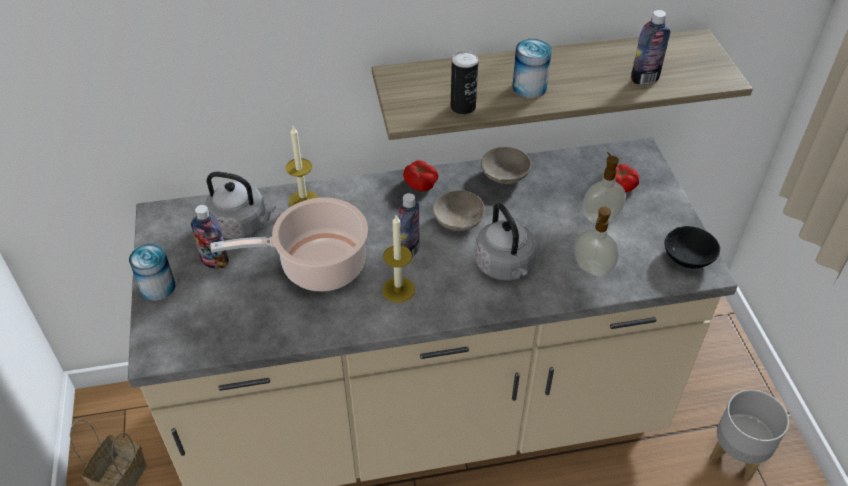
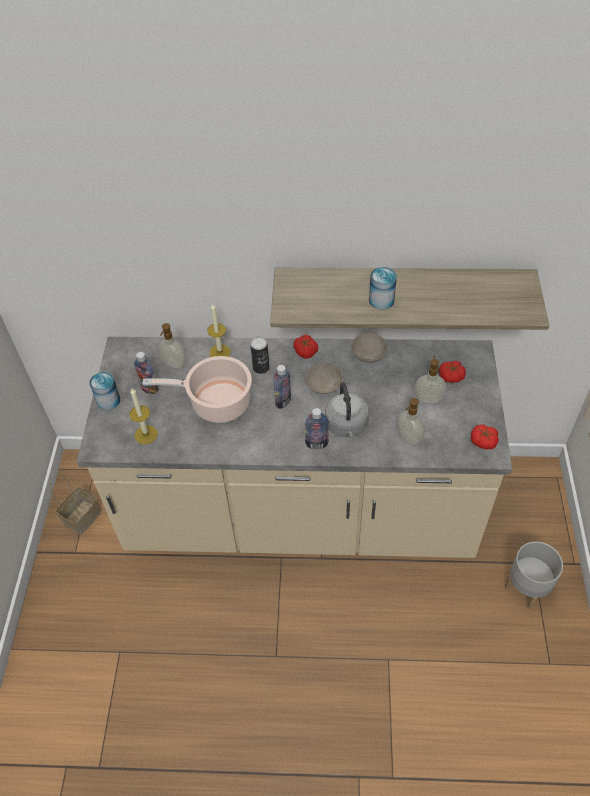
camera: 15 degrees right, 5 degrees up
(242, 225) = (174, 364): grey kettle -> soap dispenser
(398, 289) = (267, 430): candle -> candle (146, 434)
(463, 107) = (328, 309): can -> can (261, 367)
(644, 79) = (469, 306): bottle -> bottle (317, 444)
(689, 258) = (483, 441): black bowl -> tomato

